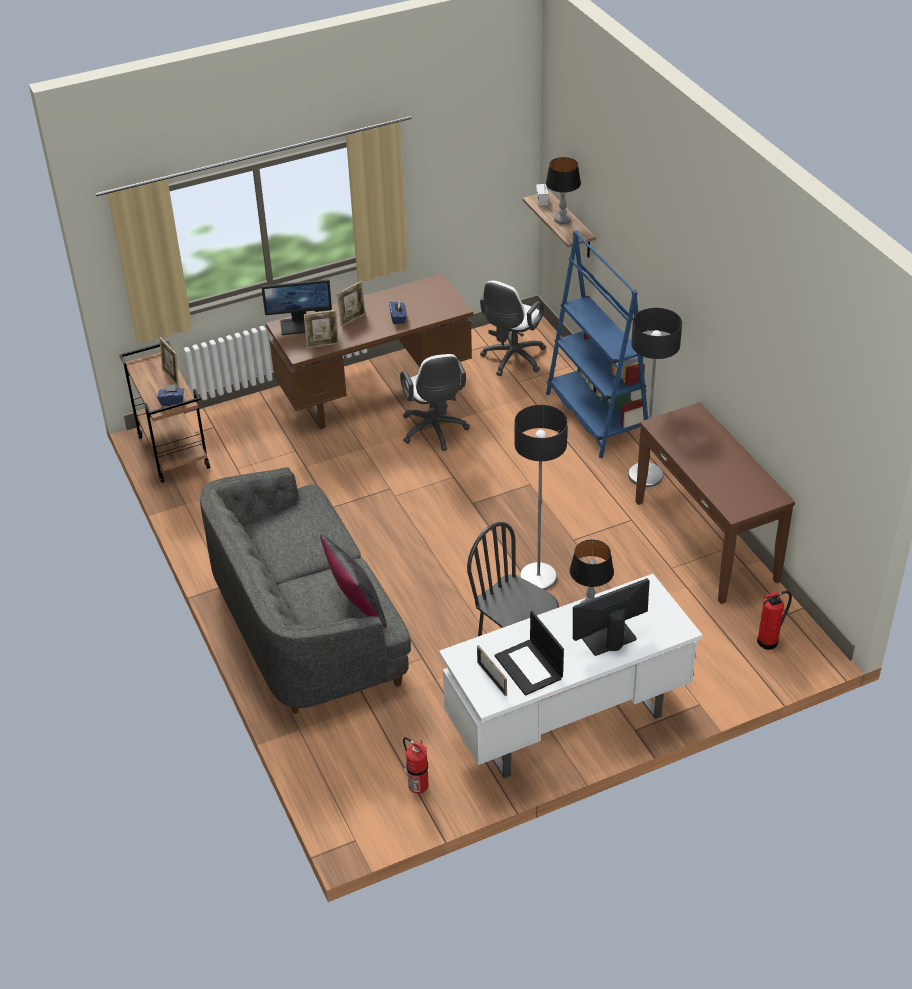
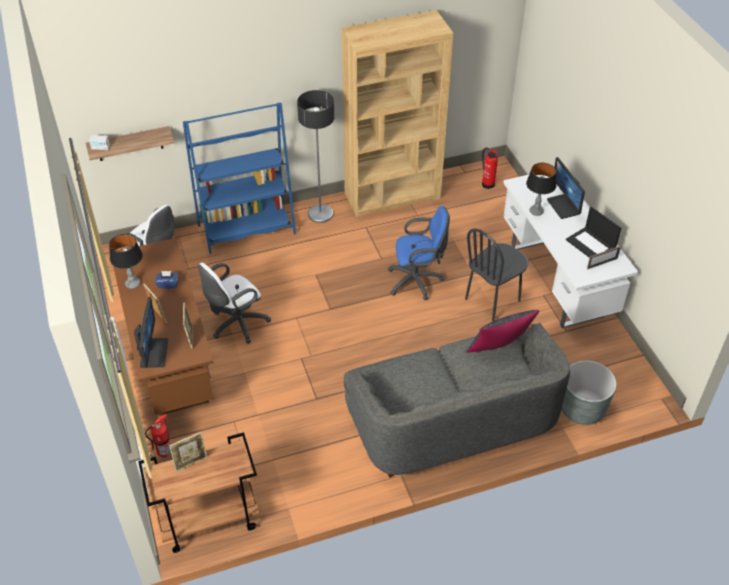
camera: 85 degrees left, 5 degrees up
(172, 401) = (232, 461): blue tissue box -> none
(331, 750) = (582, 408): none -> grey planter
(416, 786) = (612, 362): fire extinguisher -> fire extinguisher (163, 453)
(434, 432) = (236, 324): white office chair -> white office chair turned 150 degrees clockwise
(529, 667) = (591, 244): laptop -> laptop turned 75 degrees clockwise
(538, 577) = (417, 281): floor lamp -> blue office chair
(562, 220) = (136, 140): table lamp -> table lamp (133, 284)
(706, 540) = (393, 195): brown console table -> brown bookcase

